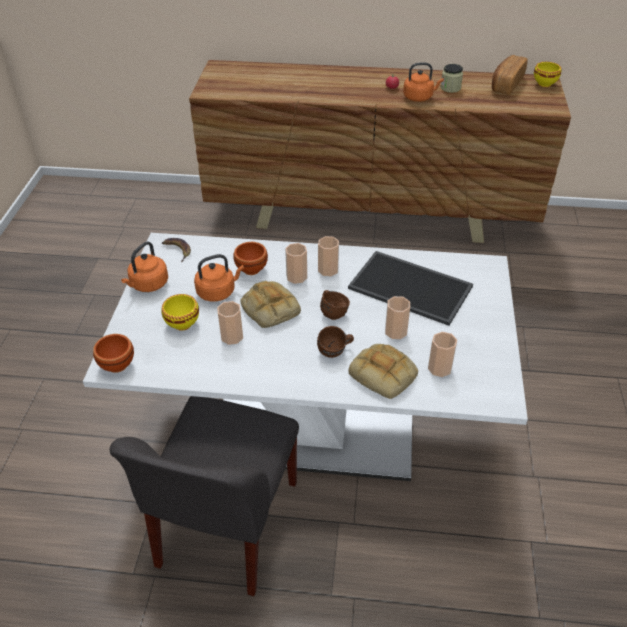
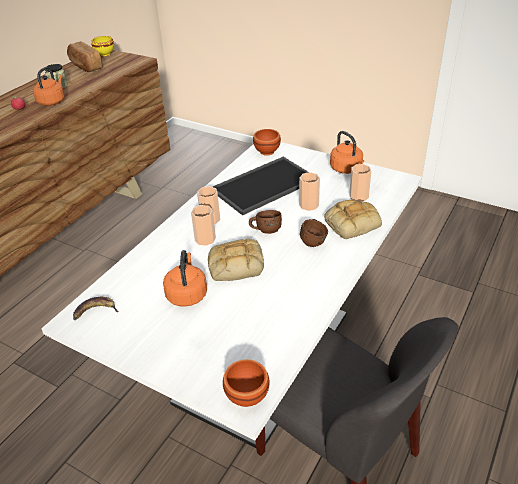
camera: 65 degrees left, 5 degrees down
(148, 285) = (133, 346): orange kettle -> orange kettle (347, 169)
(183, 323) = (215, 329): yellow bowl -> none
(232, 336) = (257, 298): cup -> none
(252, 269) = (171, 263): brown bowl -> brown bowl (266, 151)

